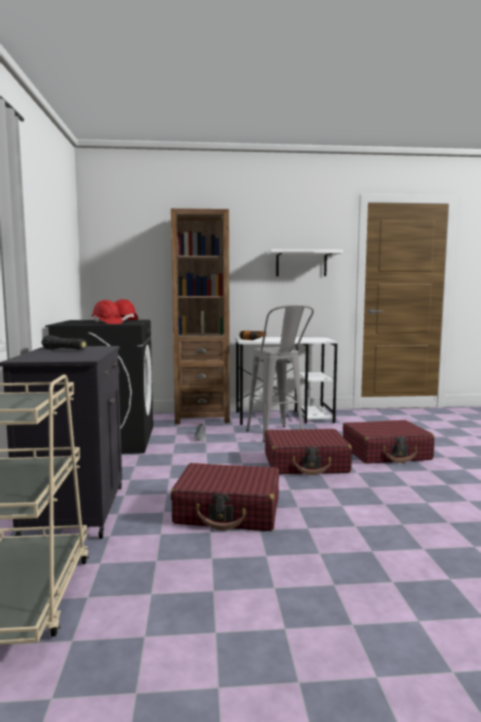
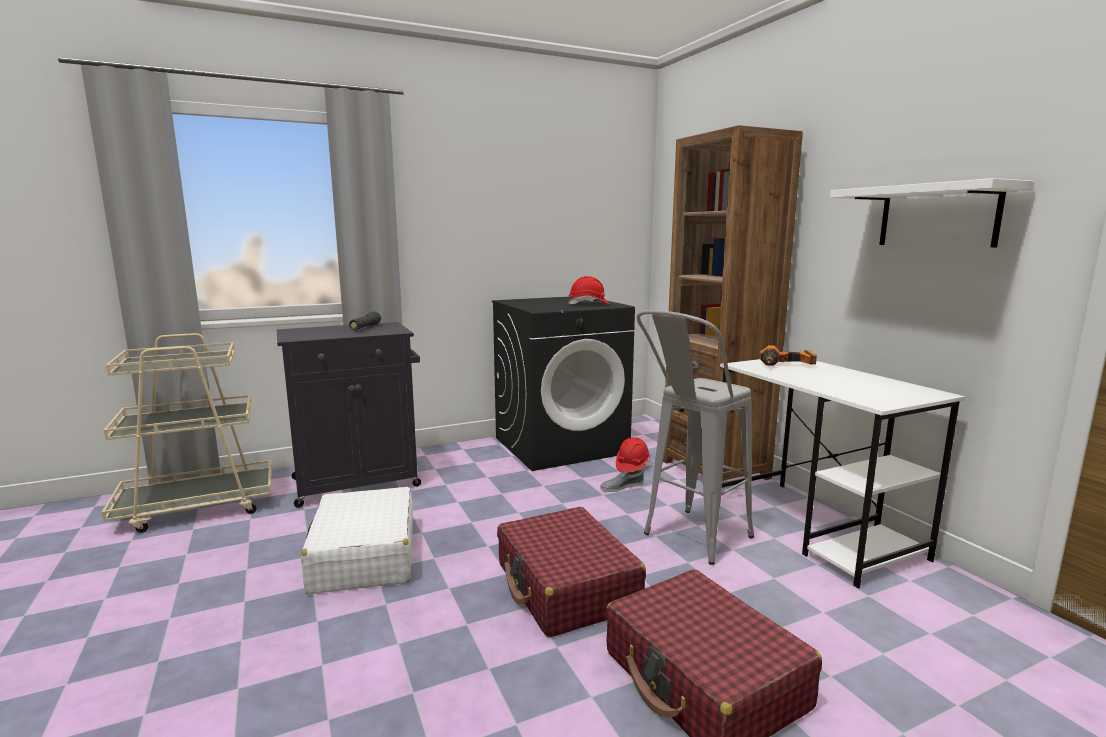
camera: 70 degrees right, 5 degrees up
(107, 323) = (538, 305): red hard hat -> red hard hat (632, 465)
(228, 511) = (364, 556): red suitcase -> white suitcase

